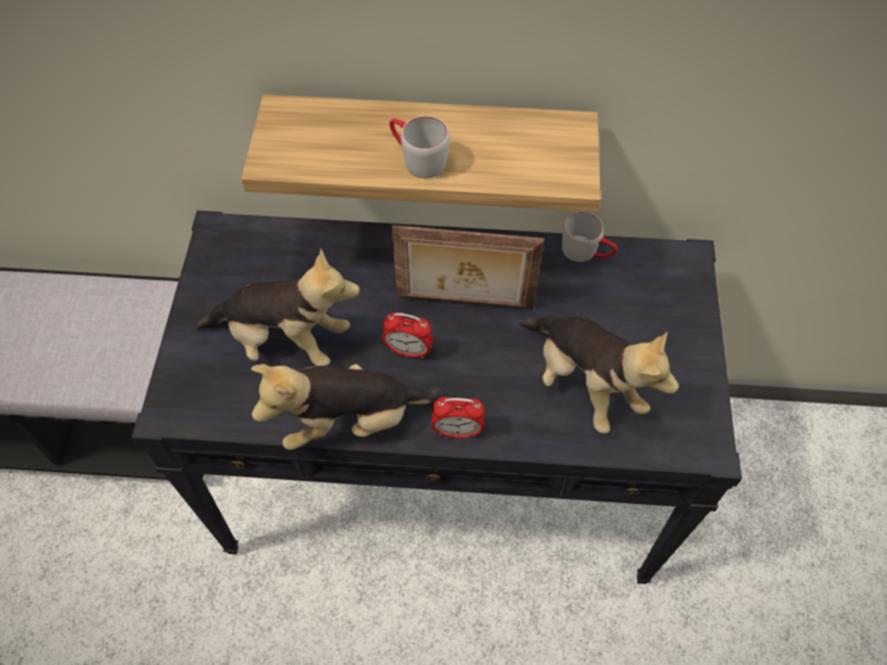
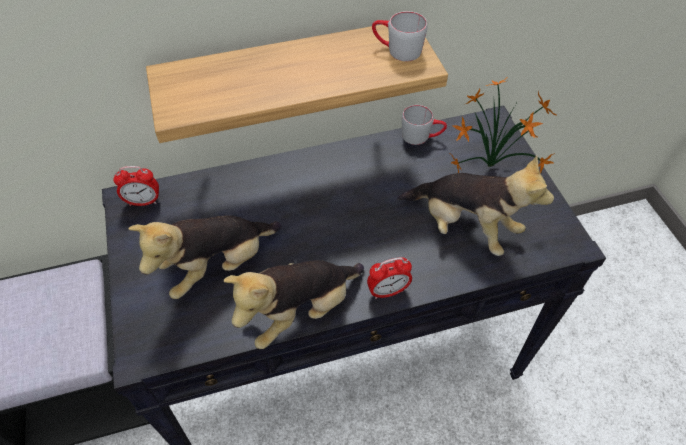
camera: 20 degrees left, 5 degrees down
(284, 340) = (218, 266): plush toy -> plush toy turned 150 degrees clockwise
(408, 351) = (322, 244): alarm clock -> alarm clock (143, 202)
(417, 159) = (295, 81): grey mug -> grey mug (397, 50)
(464, 303) = (349, 197): picture frame -> none
(656, 318) = (492, 167): none -> potted plant

